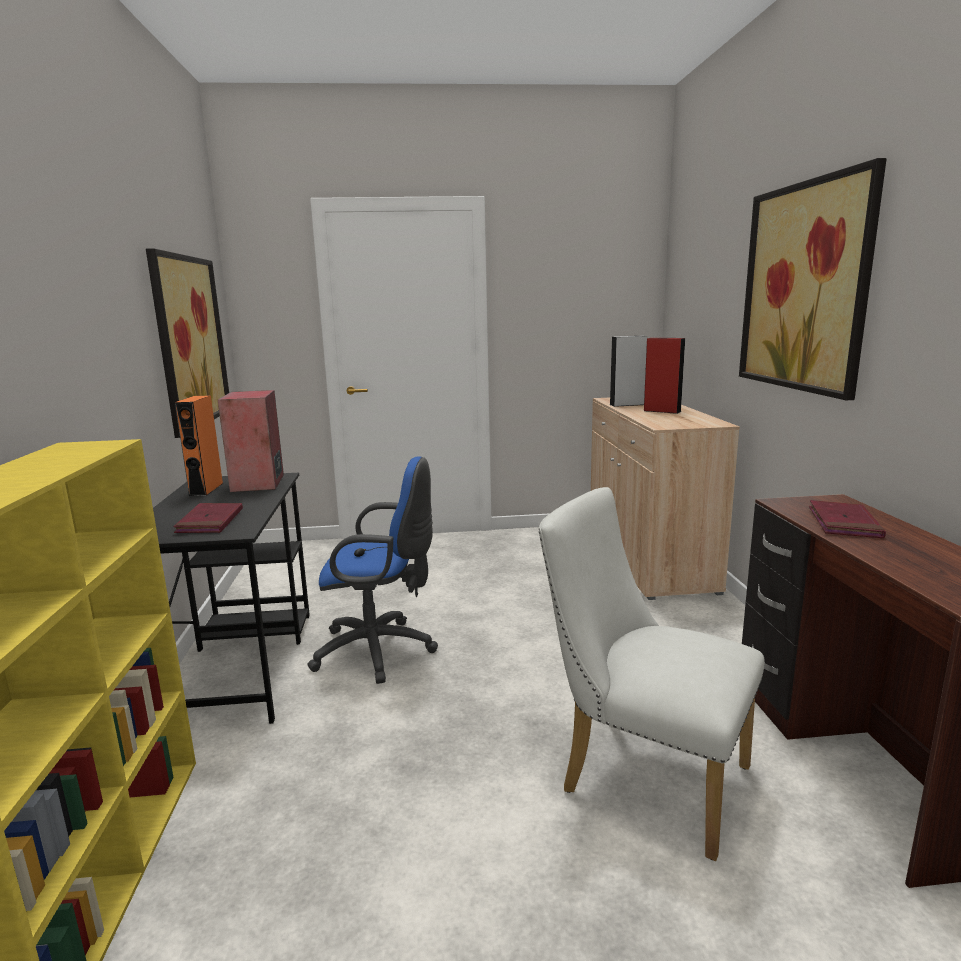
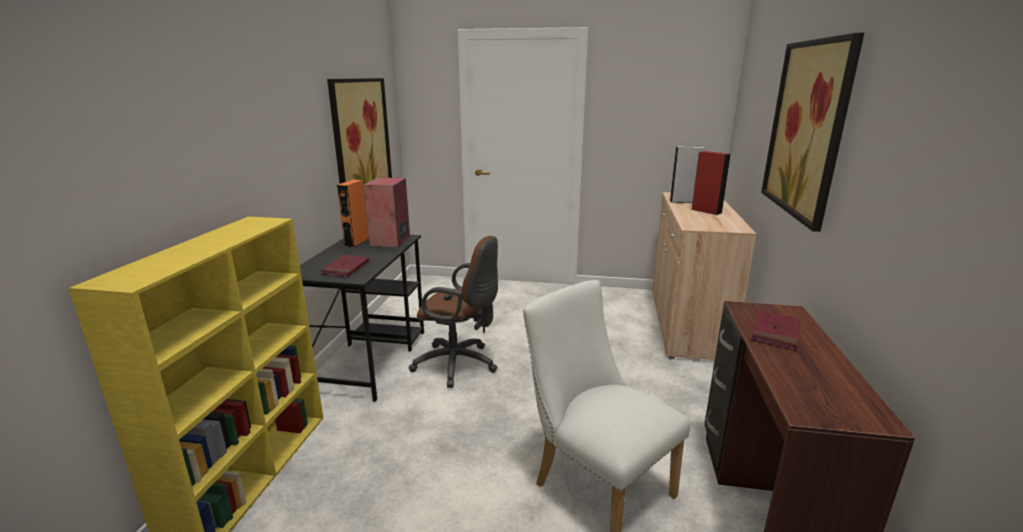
camera: 15 degrees right, 5 degrees up
(380, 651) = (459, 365): blue office chair -> brown office chair

